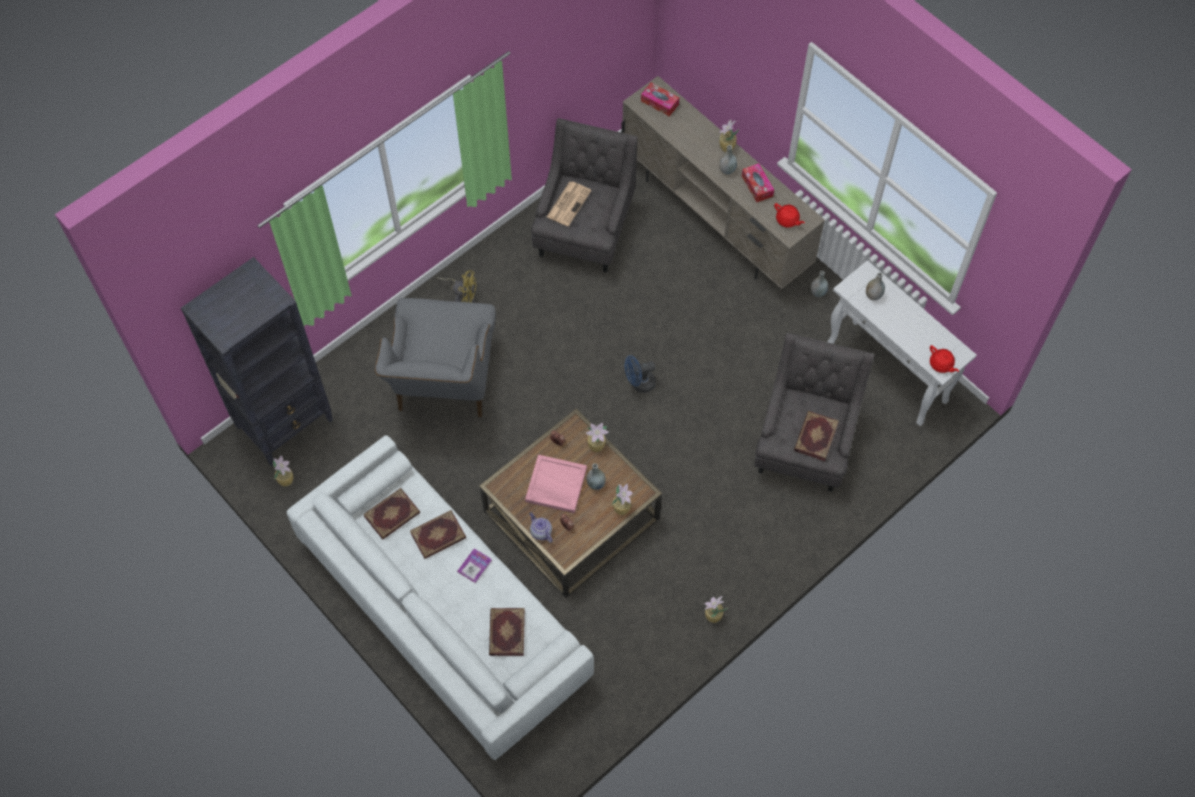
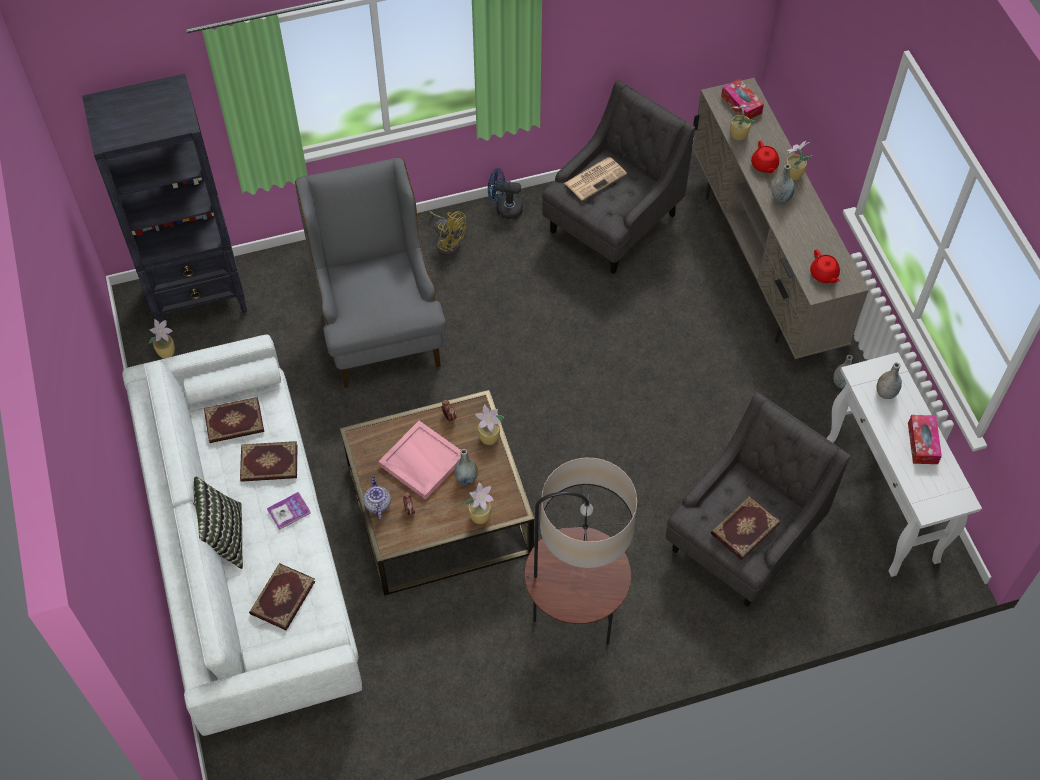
camera: 25 degrees right, 5 degrees down
(435, 607) = (223, 537): none -> pillow
(444, 386) = (378, 322): grey armchair -> grey armchair turned 135 degrees clockwise
(639, 383) = (588, 401): blue fan -> blue fan (504, 209)
(712, 616) = (536, 687): potted plant -> potted plant (737, 135)
(713, 553) = (574, 617): none -> floor lamp
(757, 186) = (807, 226): tissue box -> tissue box (922, 443)
(941, 364) = (931, 502): red teapot -> red teapot (764, 165)

